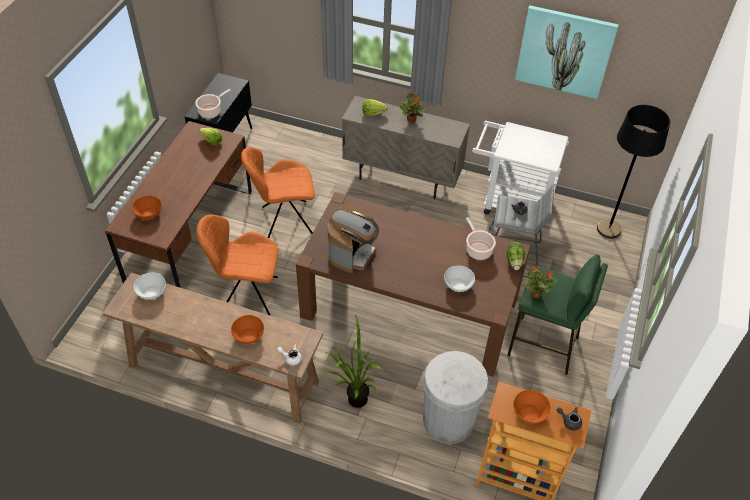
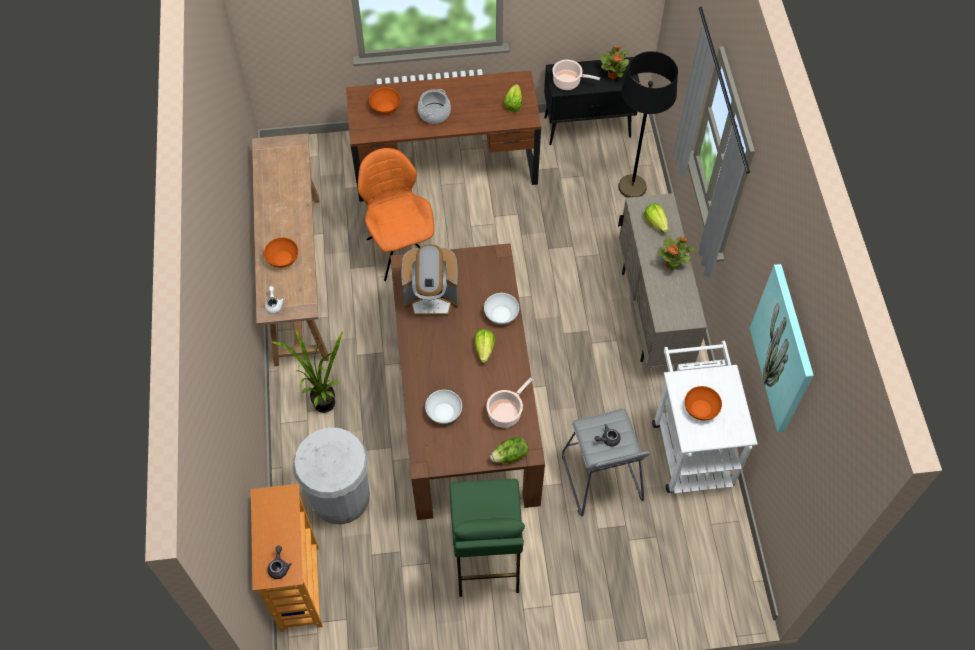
camera: 65 degrees right, 10 degrees up
(152, 292) = (293, 160): white bowl -> white bowl (501, 314)
(181, 187) = (434, 113): none -> cooking pot
(284, 220) = (515, 233): orange chair -> none
(418, 241) = (484, 349): none -> lettuce
(529, 413) = (272, 525): orange bowl -> orange bowl (701, 409)
(535, 294) = (470, 492): potted plant -> potted plant (613, 75)
(608, 229) = (717, 575): black floor lamp -> black floor lamp (632, 187)

